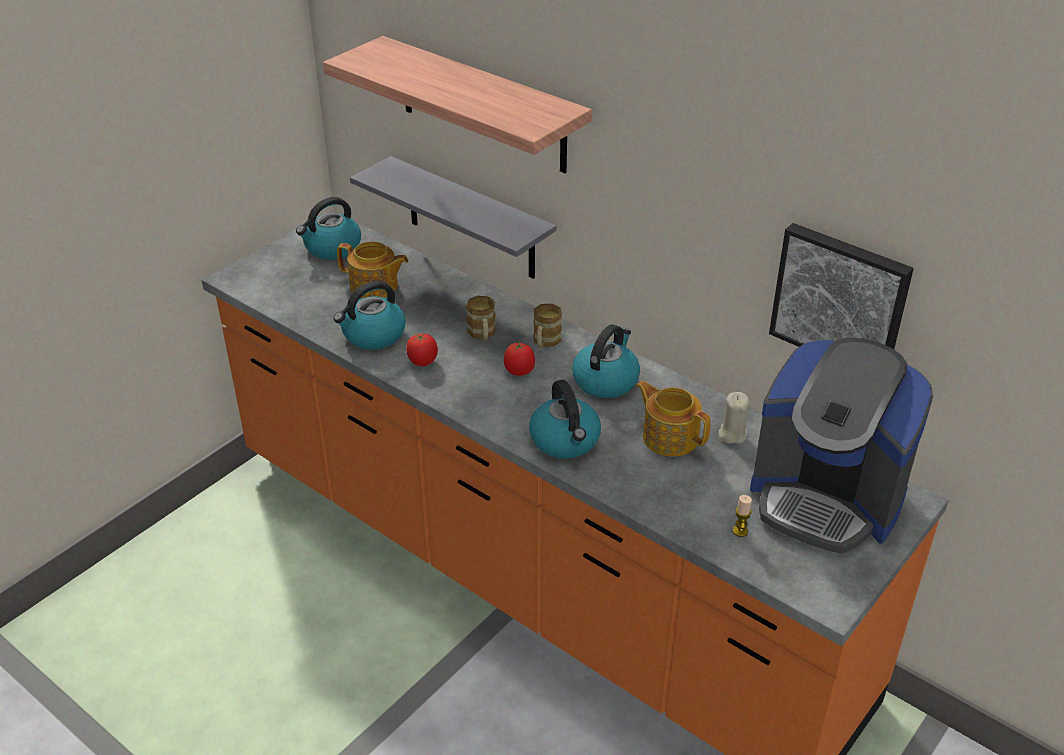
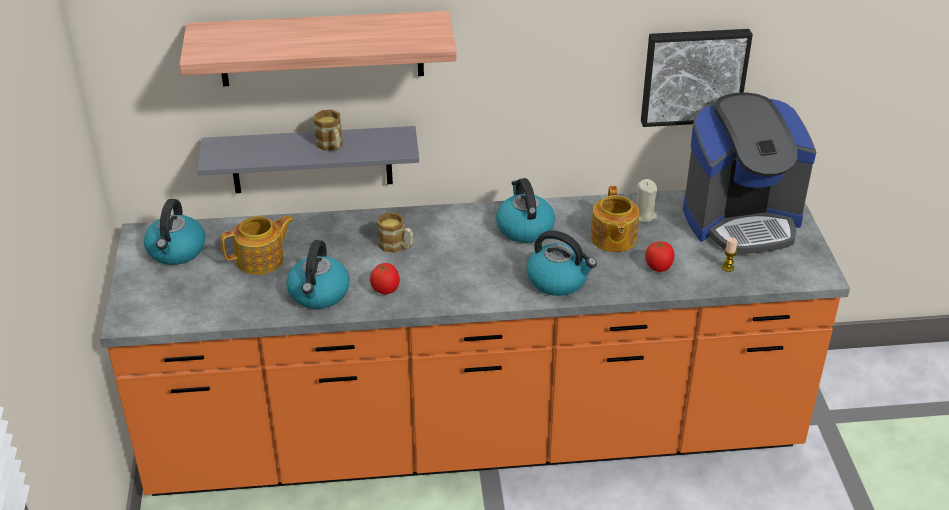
camera: 45 degrees left, 0 degrees up
(519, 371) = (461, 255): tomato -> tomato (658, 267)
(545, 342) = (447, 226): mug -> mug (331, 146)
(669, 437) = (613, 239): teapot -> teapot turned 90 degrees counterclockwise

